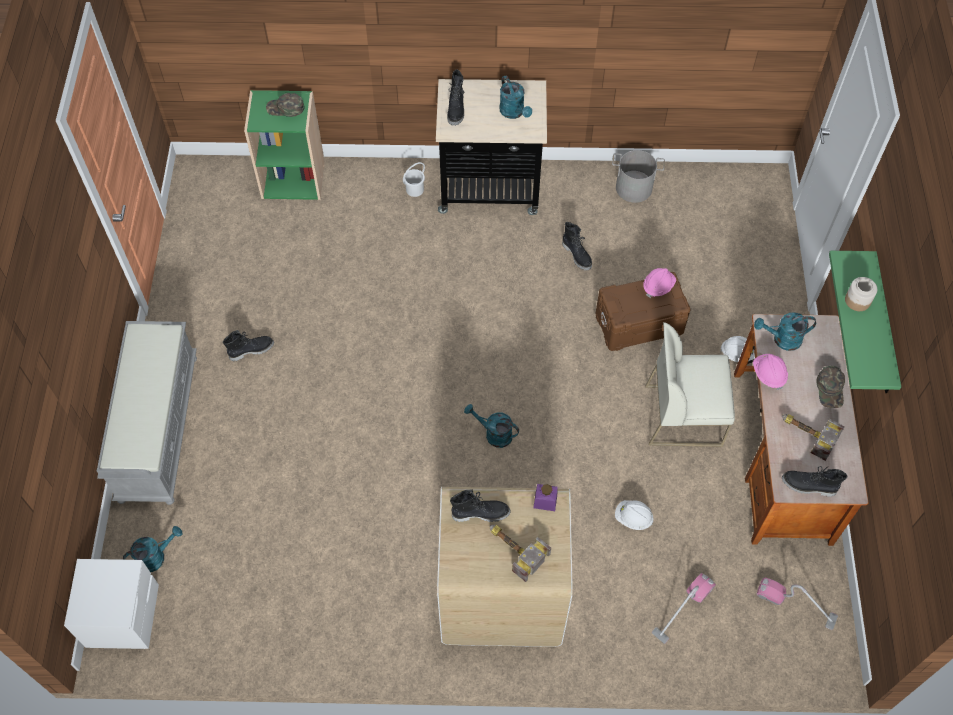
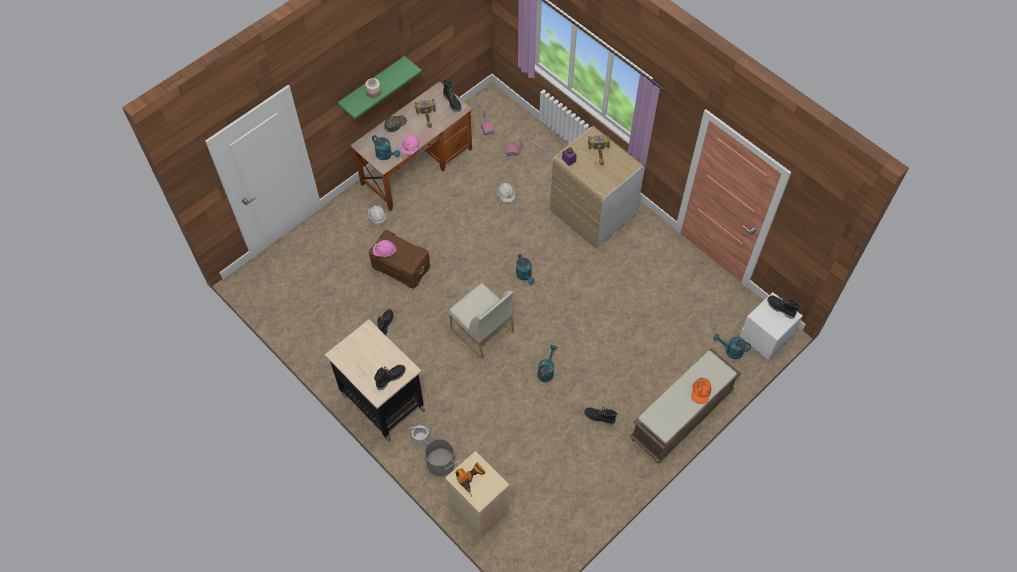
camera: 135 degrees left, 0 degrees up
(129, 409) = (700, 391): none -> orange cap
(157, 426) = (681, 416): grey bench -> brown bench
(285, 108) = (472, 478): green cap -> power drill
(294, 179) = (478, 509): green bookcase -> beige bookcase
(480, 513) = (599, 176): black boot -> black boot (780, 308)
(514, 113) = (364, 349): turquoise watering can -> turquoise watering can (546, 371)
(634, 187) = (312, 334): grey bucket -> grey bucket (440, 463)
(684, 415) = (434, 214): white chair -> white chair (481, 330)

